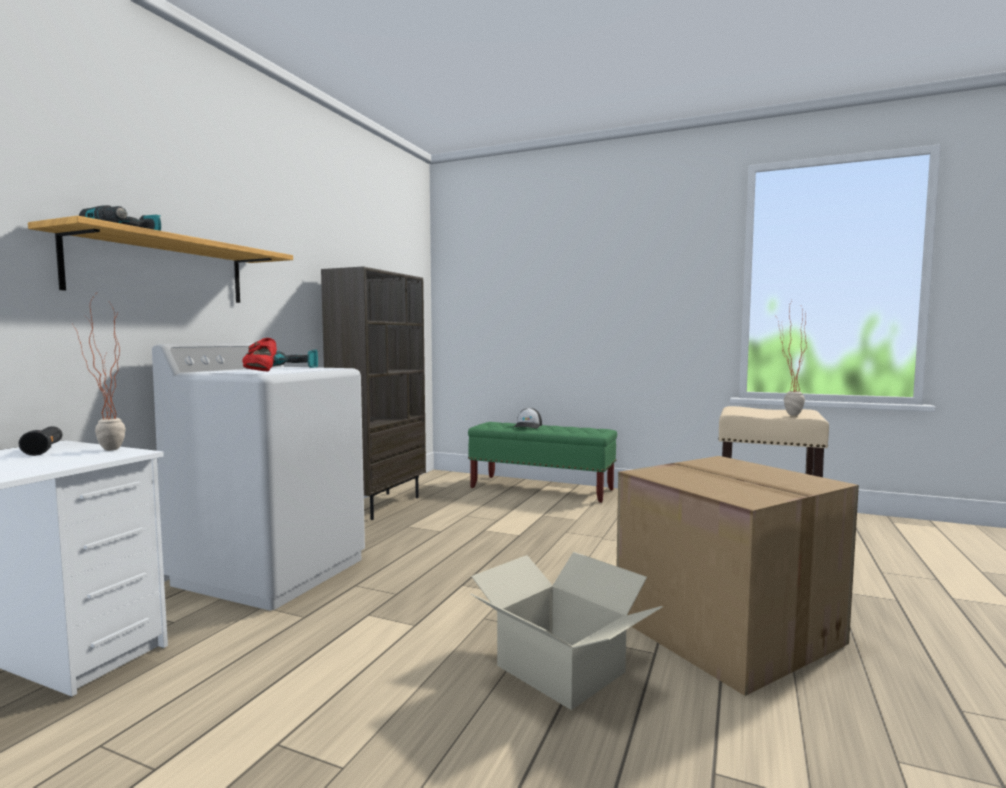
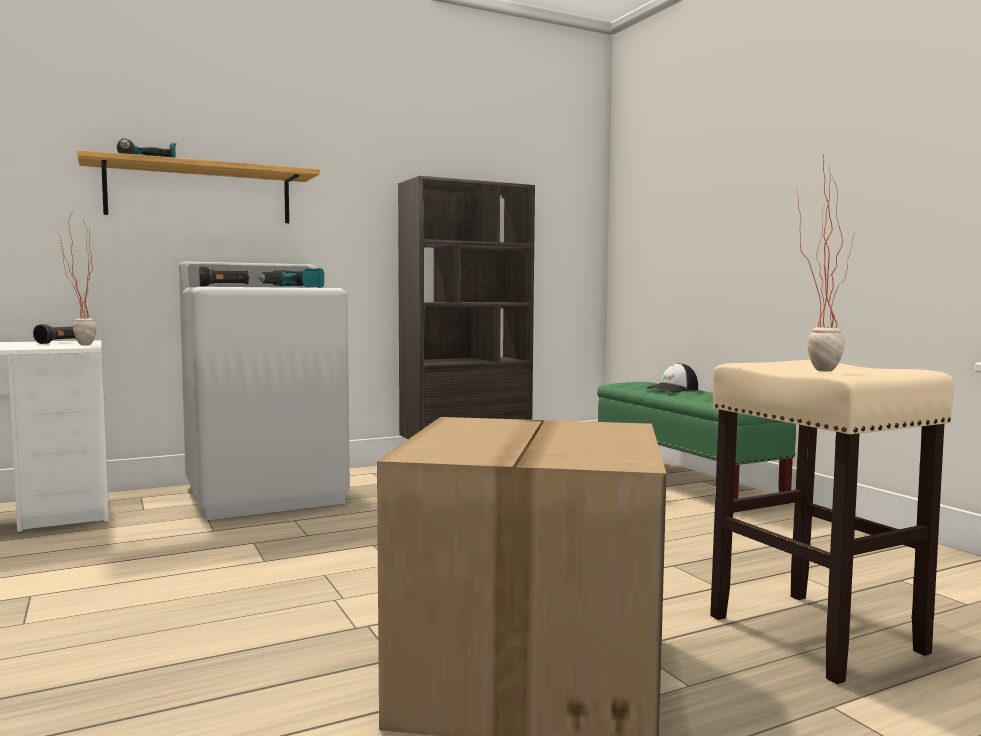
camera: 40 degrees right, 0 degrees up
(261, 372) = (224, 286): red shoe -> black flashlight
(561, 668) = (285, 632): cardboard box -> none

